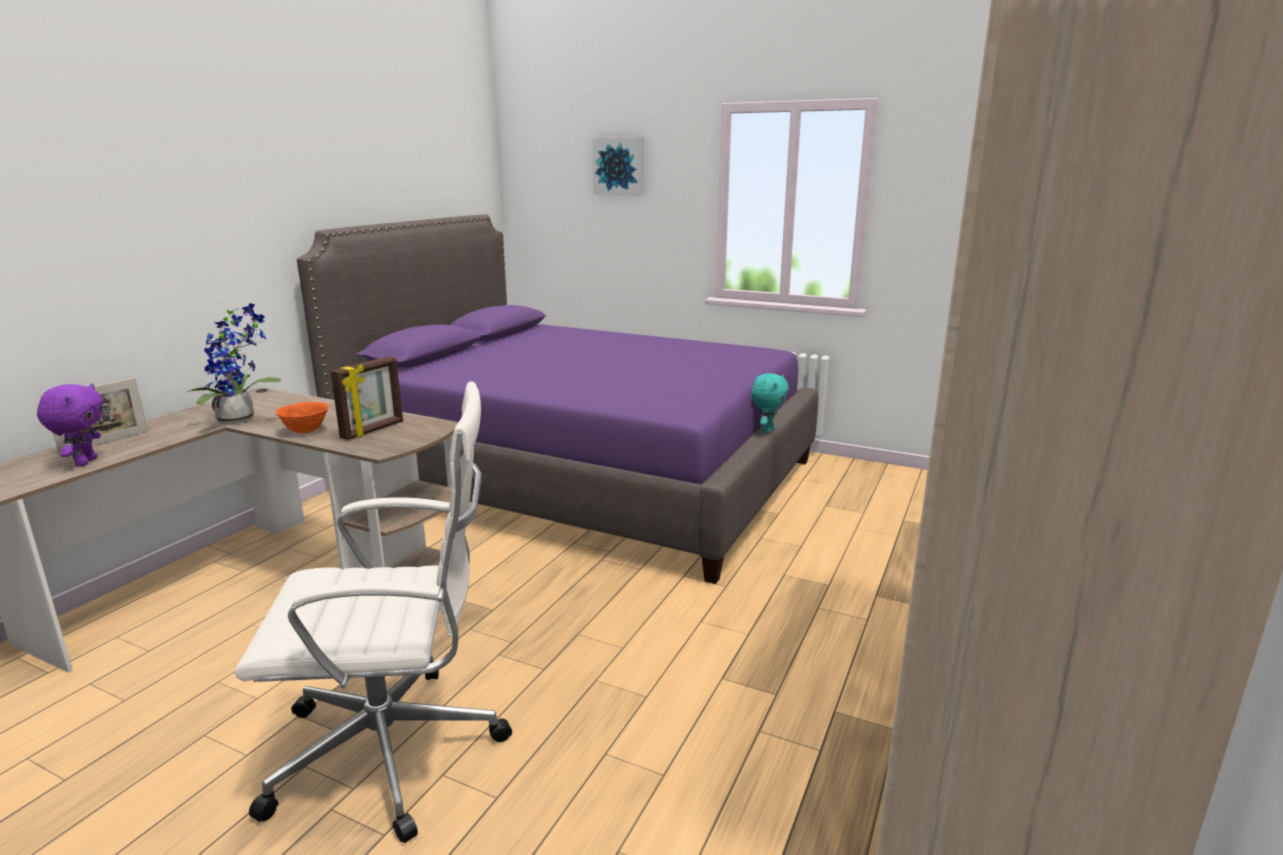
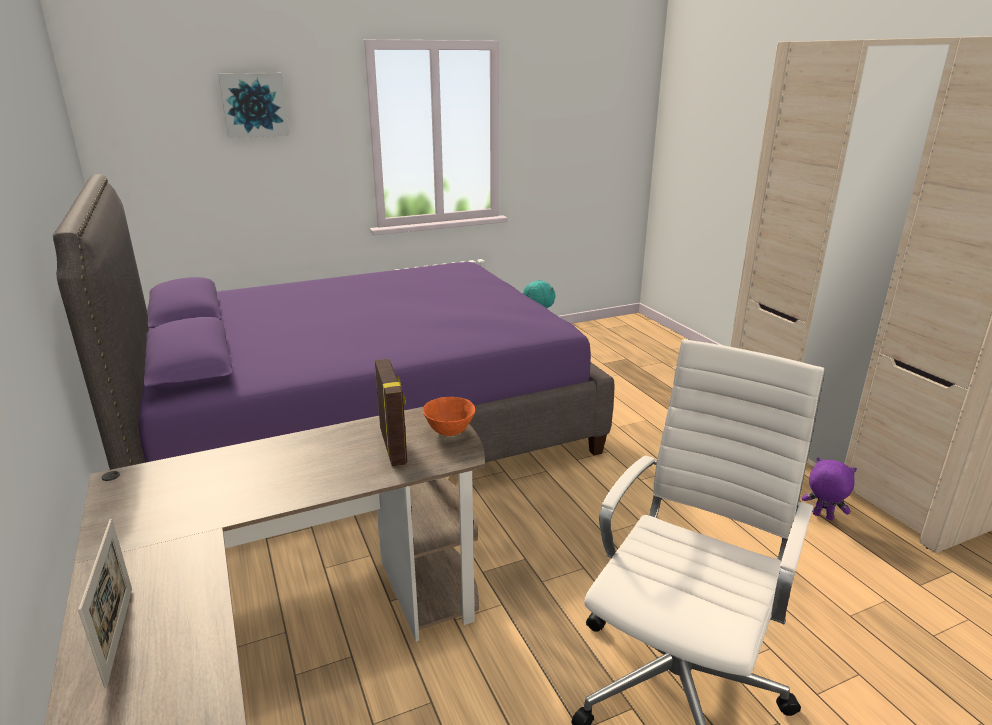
camera: 50 degrees left, 5 degrees up
(85, 462) = (189, 663): purple plush toy -> purple plush toy (822, 517)
(241, 420) = (215, 511): potted plant -> none
(306, 431) = (334, 480): orange bowl -> orange bowl (450, 431)

